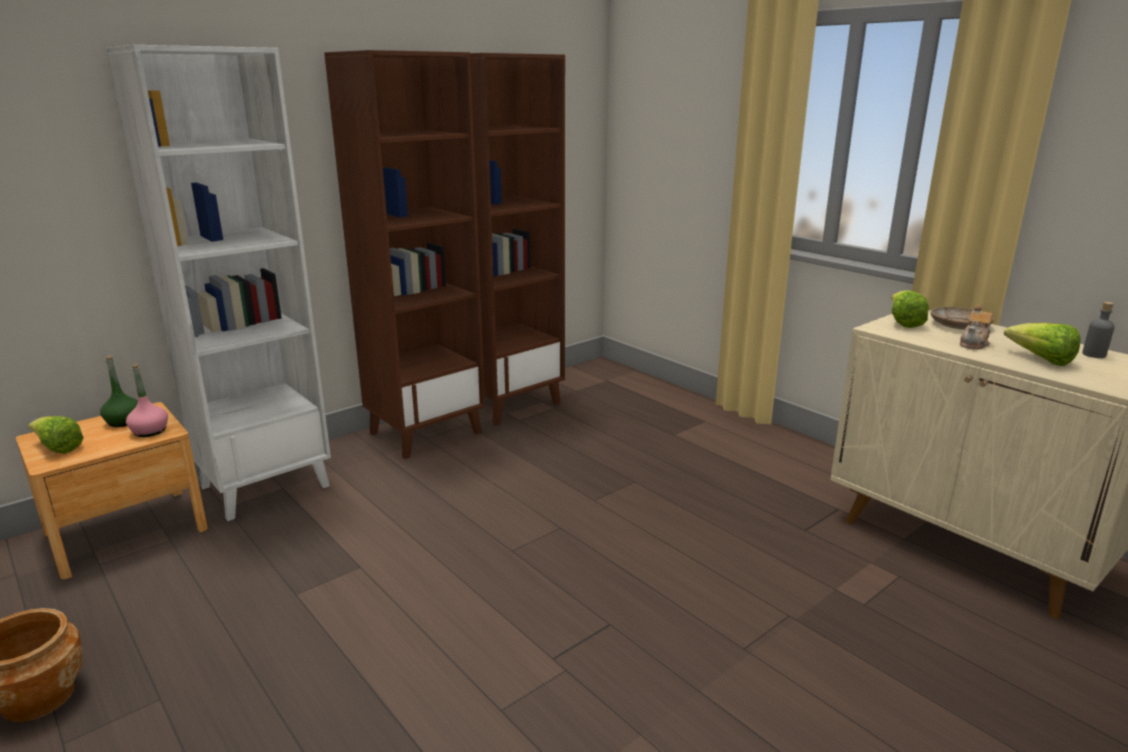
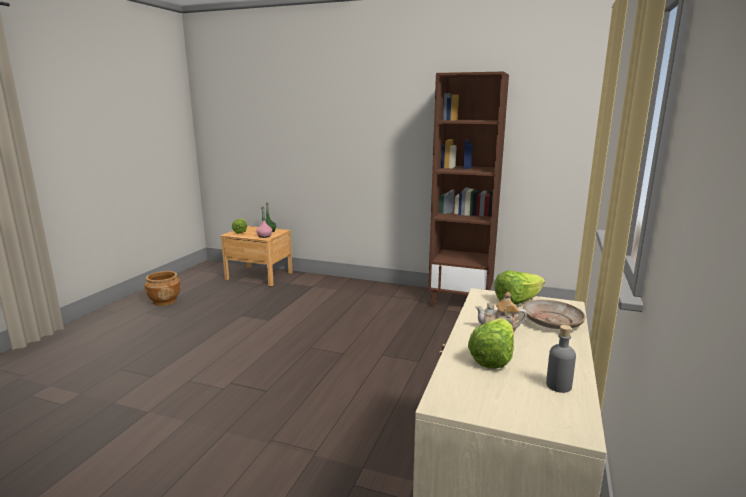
camera: 60 degrees right, 5 degrees down
(266, 485) = (311, 283): white bookcase -> none
(426, 432) = (397, 294): brown bookcase -> none

